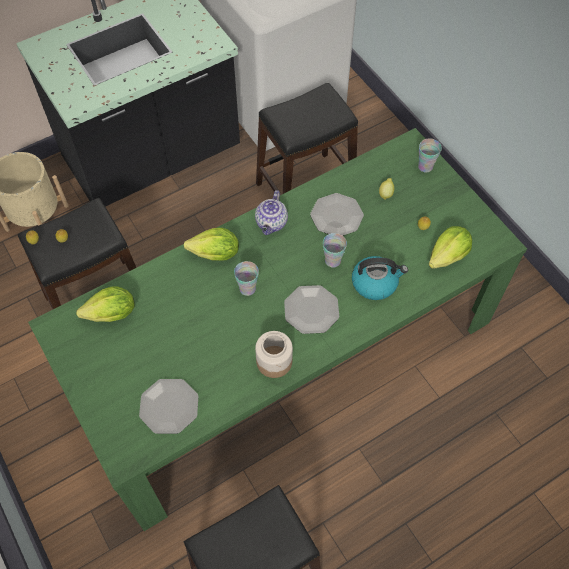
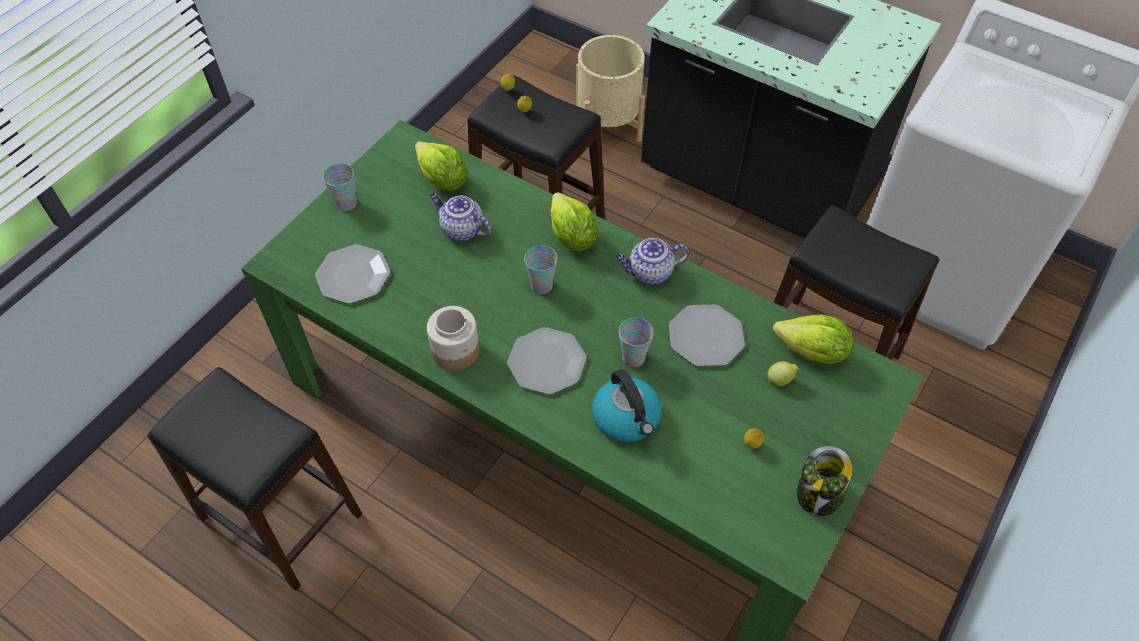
camera: 65 degrees right, 5 degrees down
(168, 319) = (461, 229): none -> teapot
(425, 166) = (862, 412): cup -> cup (346, 203)
(448, 256) = (723, 493): lettuce -> lettuce (812, 352)
(467, 212) = (819, 495): none -> jar

